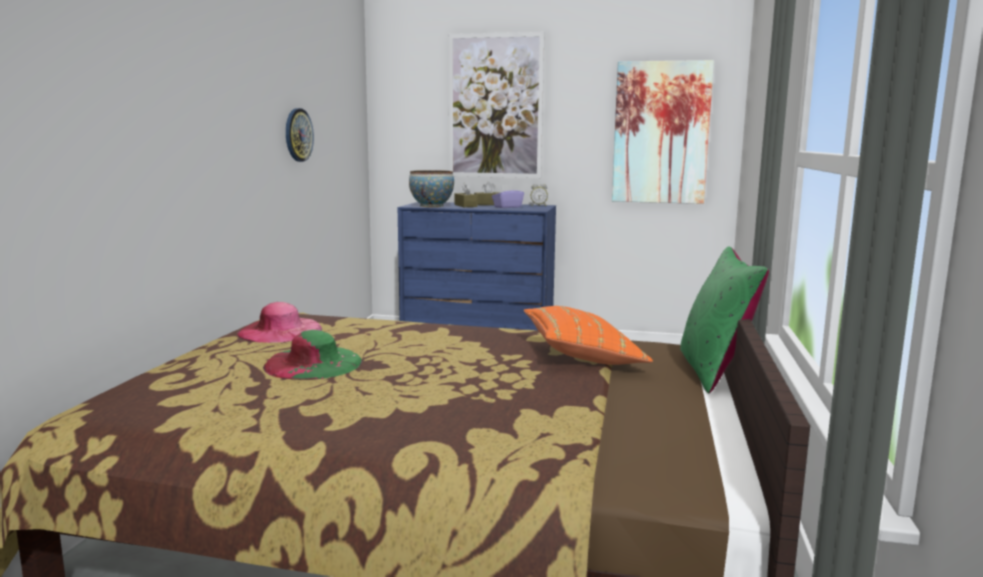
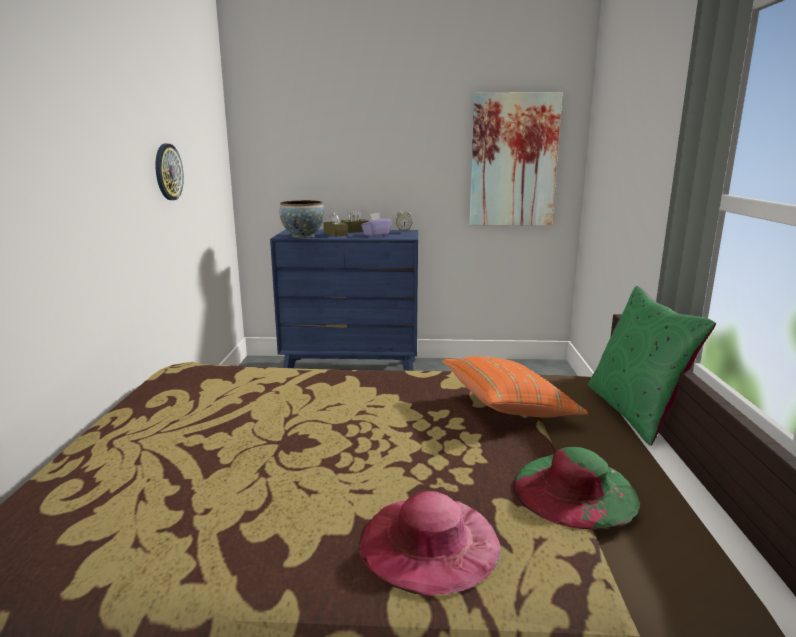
camera: 10 degrees left, 5 degrees up
(280, 331) = (178, 396): pink hat -> pink hat (429, 542)
(313, 364) = (233, 447): green hat -> green hat (574, 490)
(495, 106) = (357, 136): picture -> none

